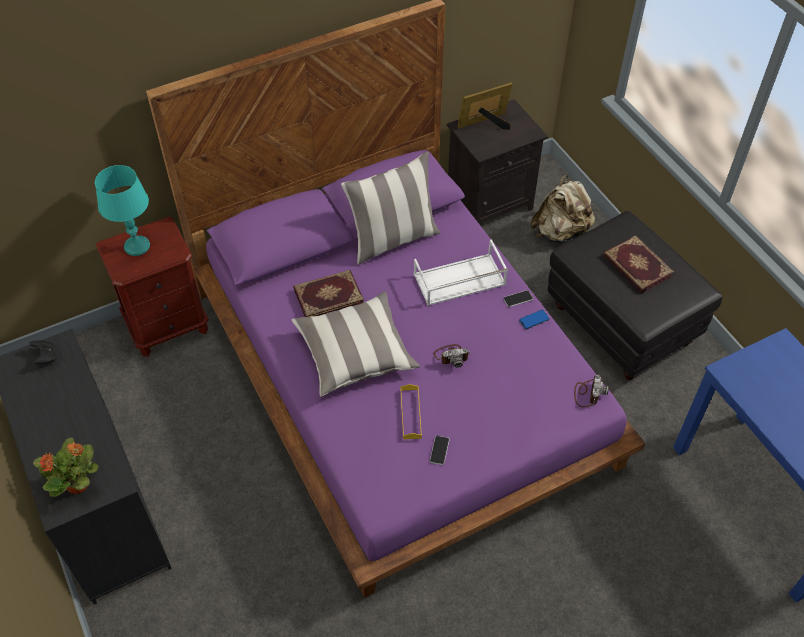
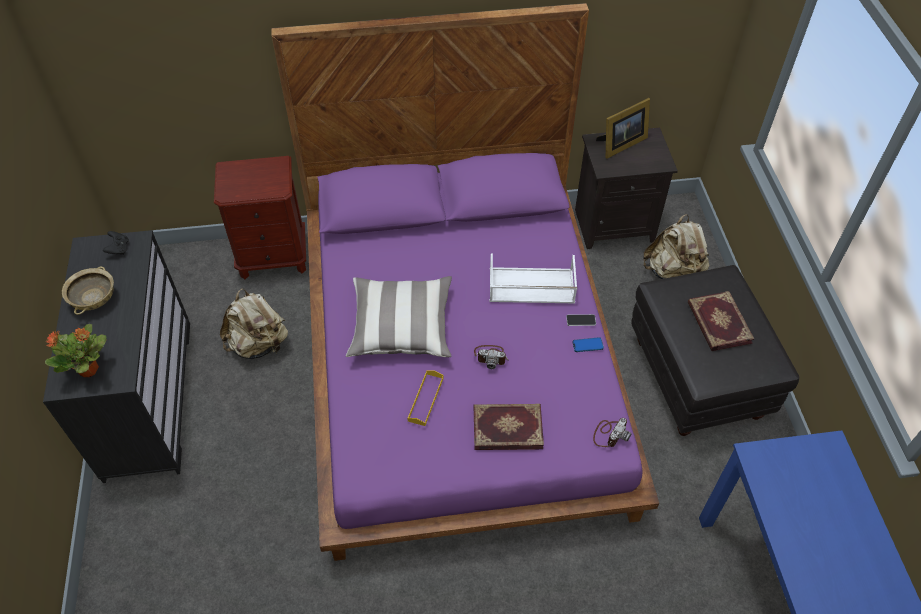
camera: 20 degrees right, 0 degrees up
(46, 414) = (94, 299): none -> beige bowl
(137, 247) = (248, 175): turquoise table lamp -> none
(193, 417) = (259, 344): none -> beige backpack
(328, 296) = (401, 266): book -> book (507, 427)
(393, 239) = (486, 230): pillow -> none
(439, 450) = (437, 443): phone -> none
(486, 124) = (620, 144): picture frame -> picture frame turned 150 degrees clockwise

